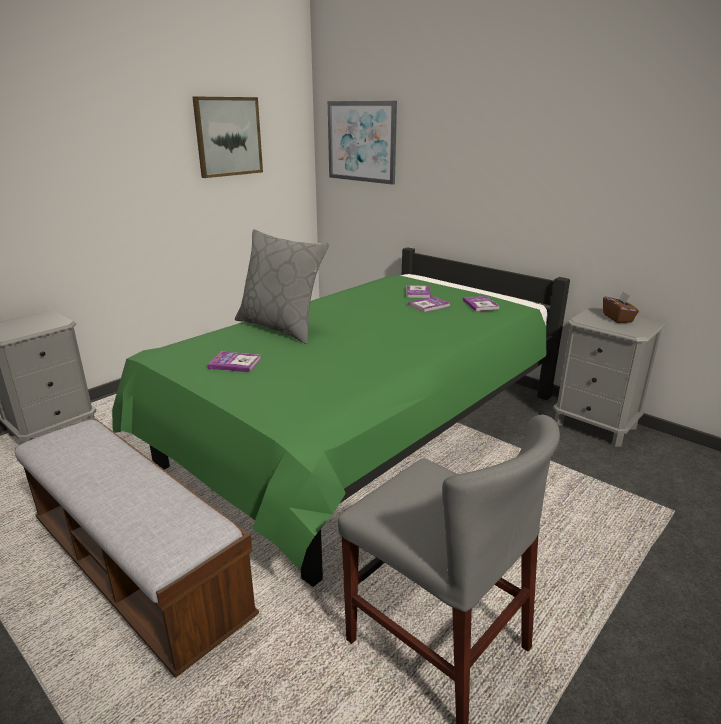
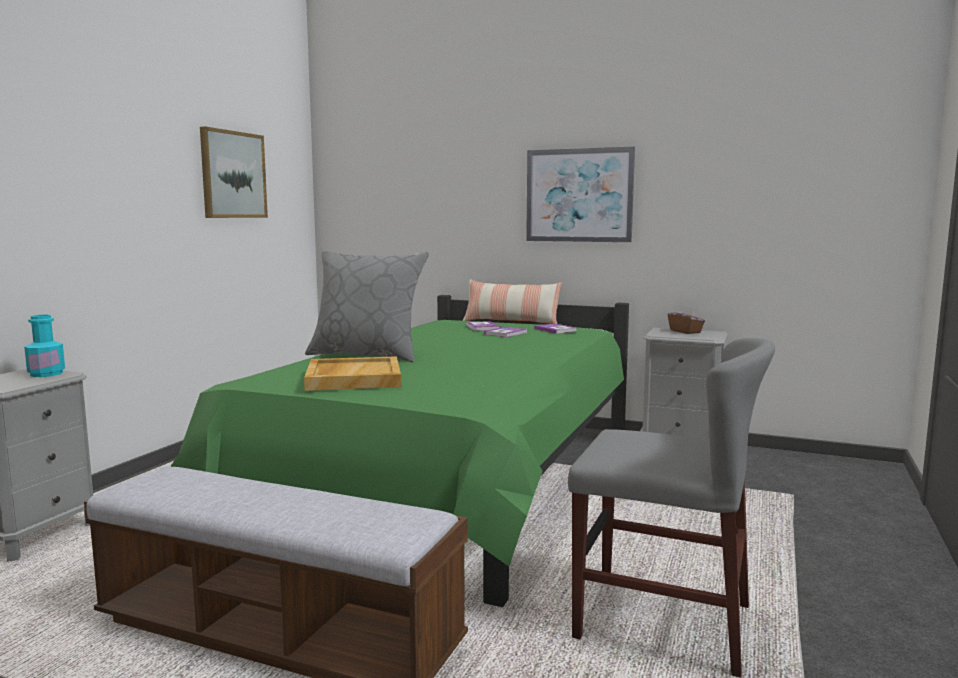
camera: 20 degrees left, 15 degrees down
(49, 320) = (46, 374): none -> turquoise bottle
(235, 363) = (353, 378): book -> beige tray
(361, 141) = (377, 187): picture -> picture (579, 195)
(457, 283) = (511, 322): none -> pillow

